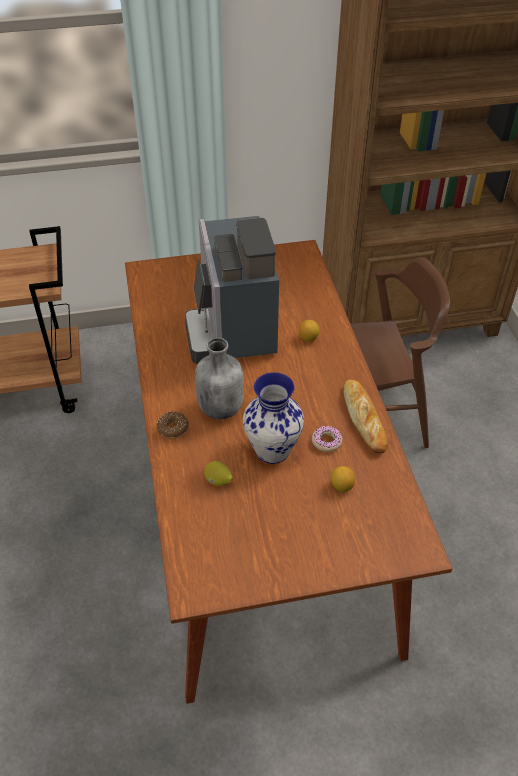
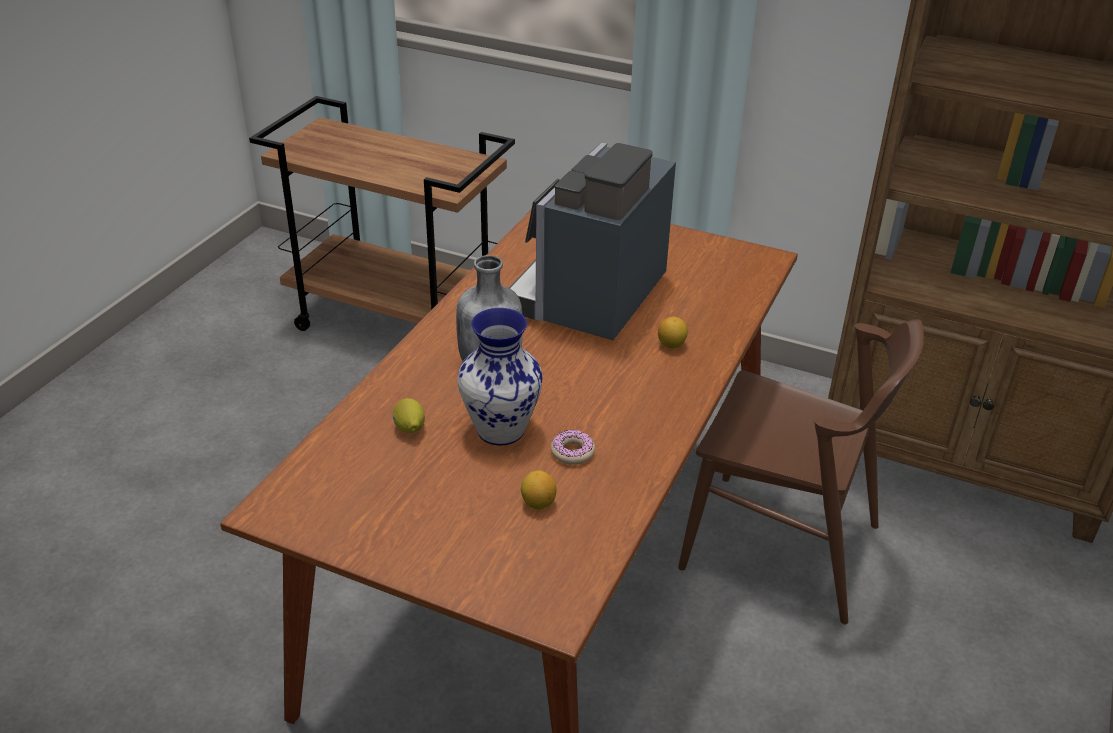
camera: 35 degrees right, 10 degrees down
(173, 428) = (419, 360): donut -> none
(364, 418) = (645, 452): bread -> none

